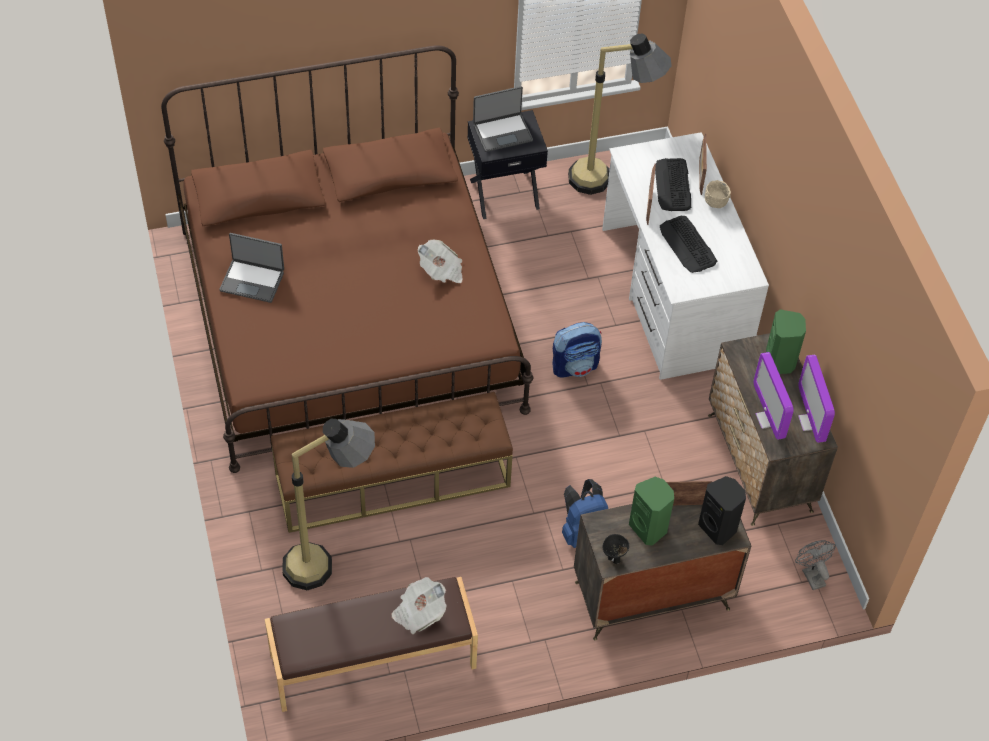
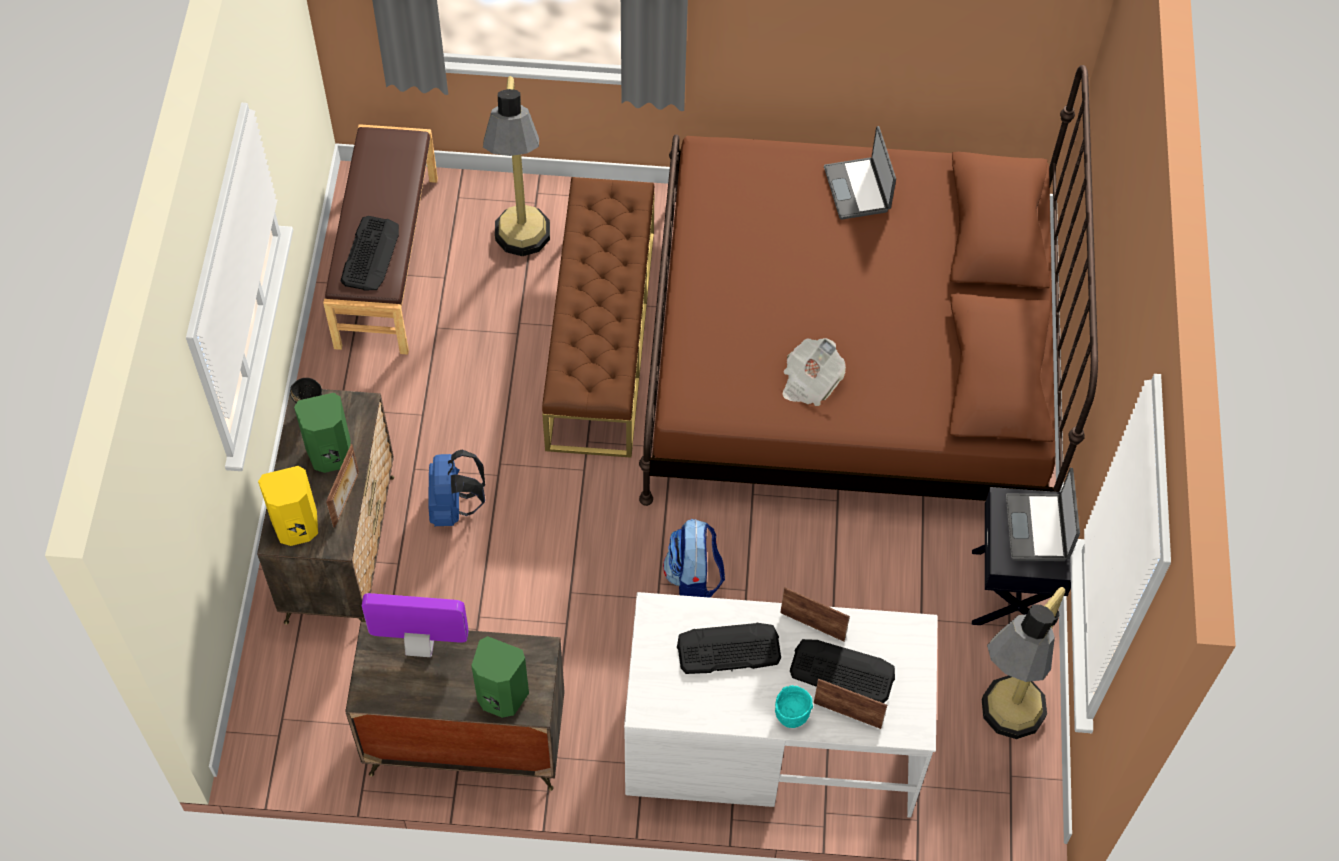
camera: 110 degrees right, 5 degrees up
(252, 280) = (858, 189): laptop -> laptop turned 45 degrees counterclockwise
(419, 612) = (370, 254): newspaper -> keyboard
(715, 203) = (792, 715): beige bowl -> turquoise bowl
(718, 527) = (296, 528): black speaker -> yellow speaker
(810, 422) = (394, 694): monitor -> none
(811, 574) = (286, 734): grey fan -> none

